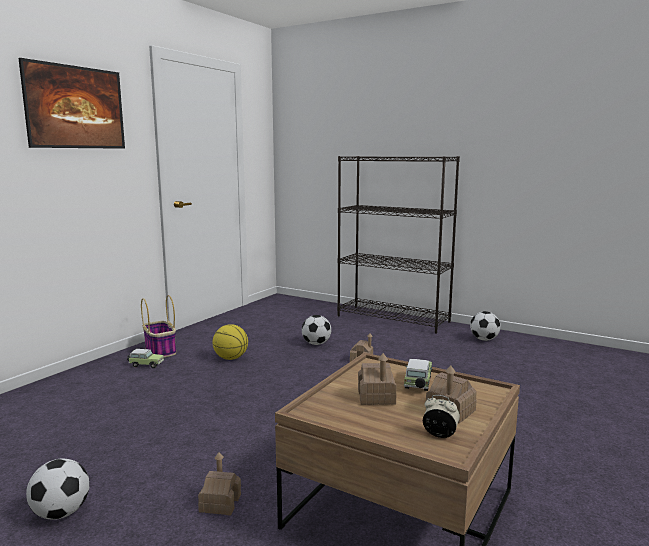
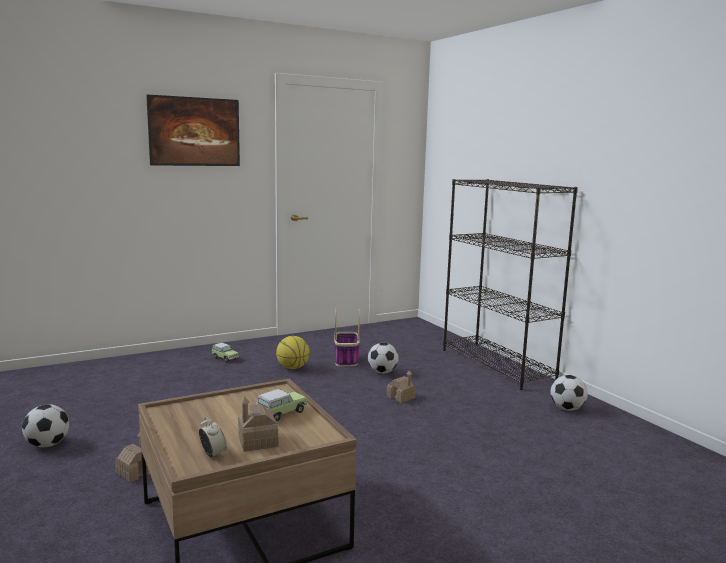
camera: 30 degrees right, 0 degrees up
(160, 351) = (249, 349): basket -> basket (346, 360)
(376, 397) = (228, 414): toy house -> none

